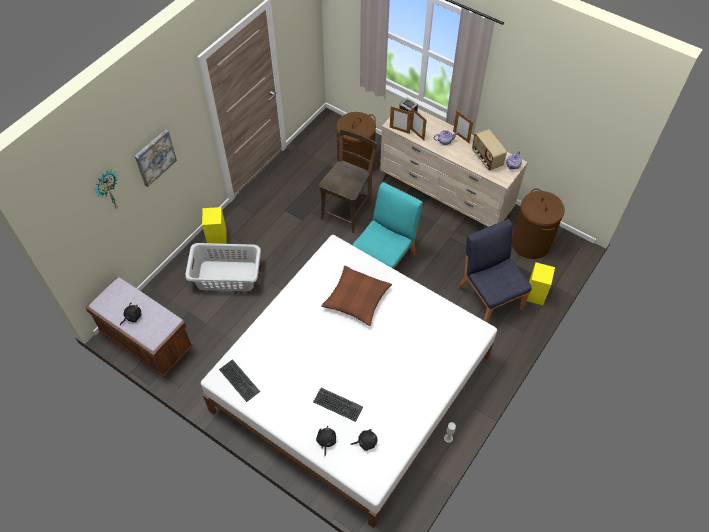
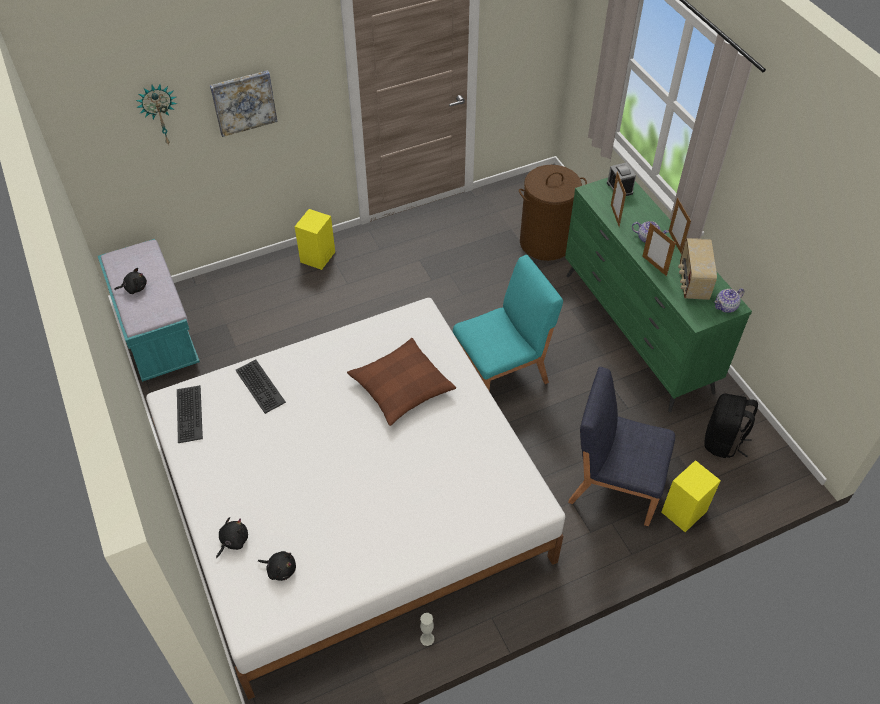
camera: 30 degrees right, 5 degrees down
(146, 341) = (157, 334): brown bench -> turquoise bench
(226, 276) = (297, 303): grey laundry basket -> none
(337, 405) = (281, 503): keyboard -> keyboard (259, 386)
(348, 209) = (497, 291): brown chair -> none
(399, 130) = (594, 202): picture frame -> picture frame (654, 266)
(445, 199) = (636, 332): beige dresser -> green dresser
(490, 296) = (614, 483): blue chair -> blue chair turned 75 degrees counterclockwise
(531, 243) = (723, 441): brown laundry basket -> black backpack

